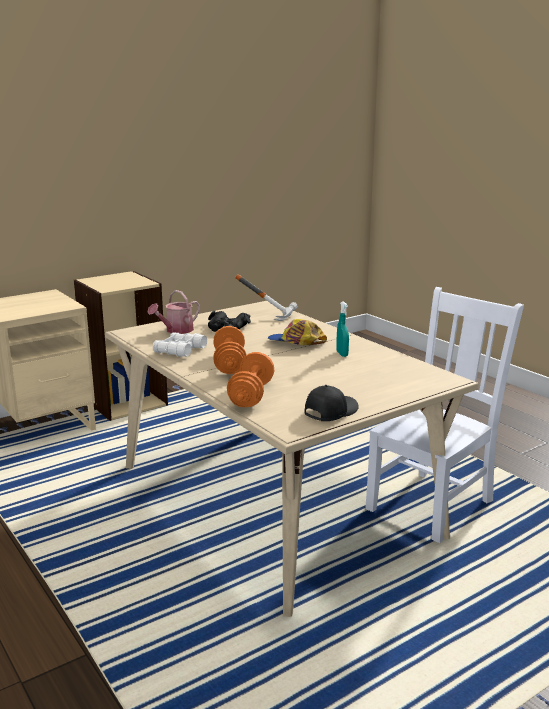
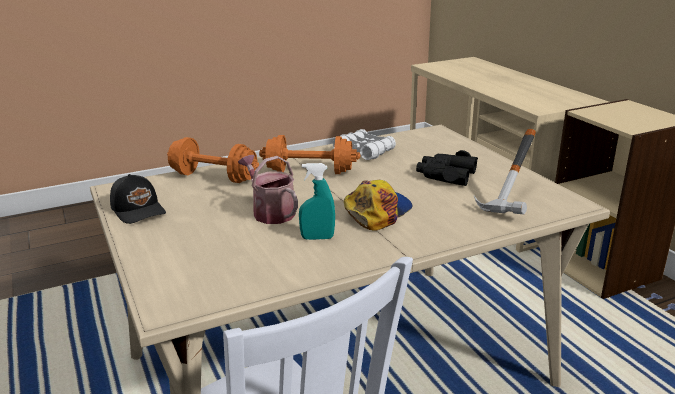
camera: 100 degrees right, 5 degrees up
(176, 330) = (438, 150): watering can -> watering can (270, 212)

